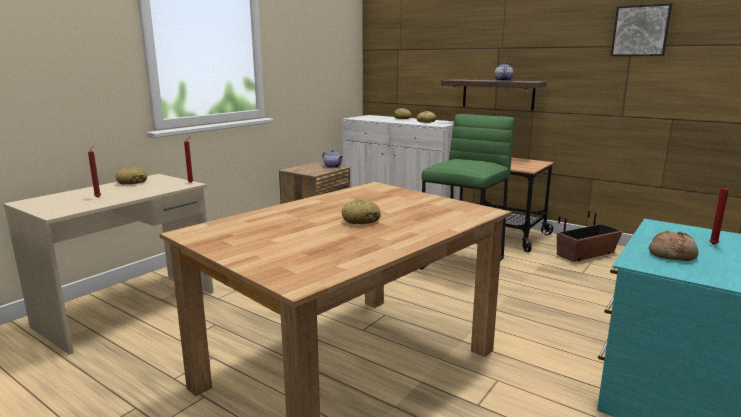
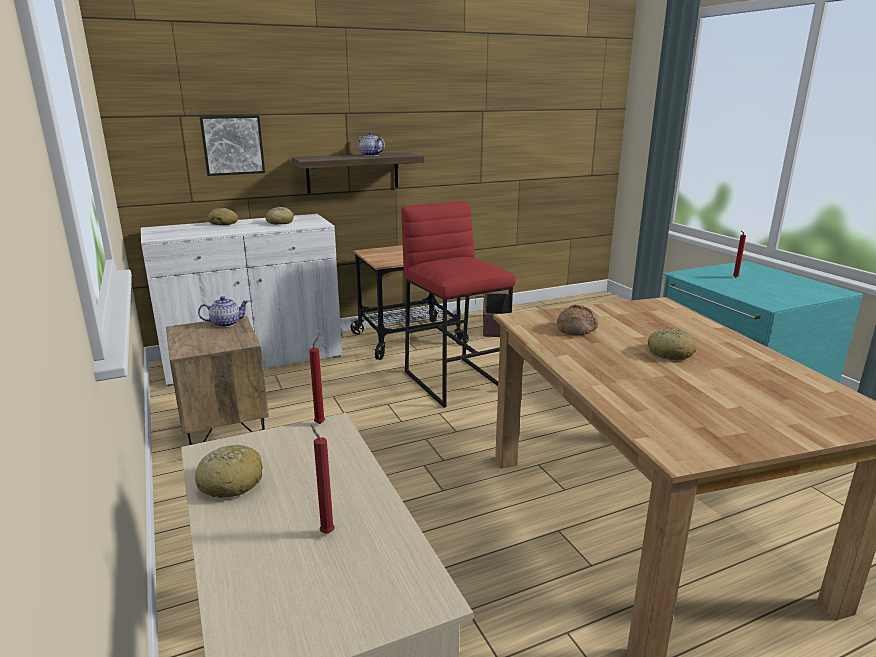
camera: 60 degrees left, 5 degrees up
(463, 263) = (456, 381): green stool -> red stool
(640, 31) = (490, 95): picture -> picture (232, 145)
(672, 255) = (754, 292): bread -> bread (576, 329)

